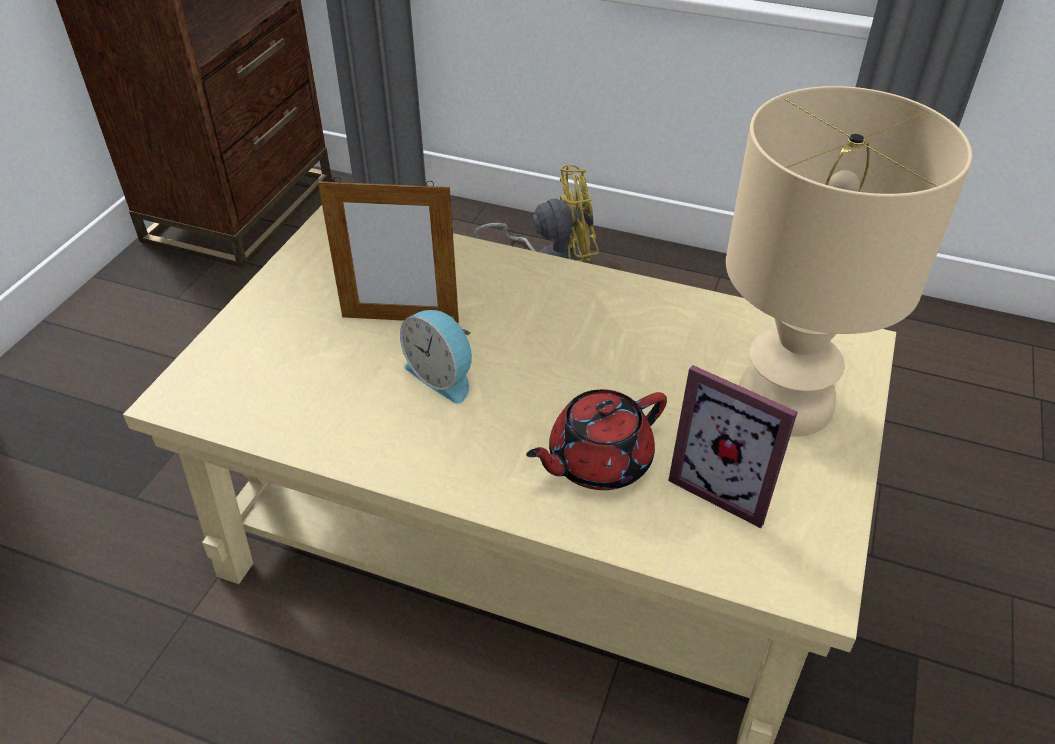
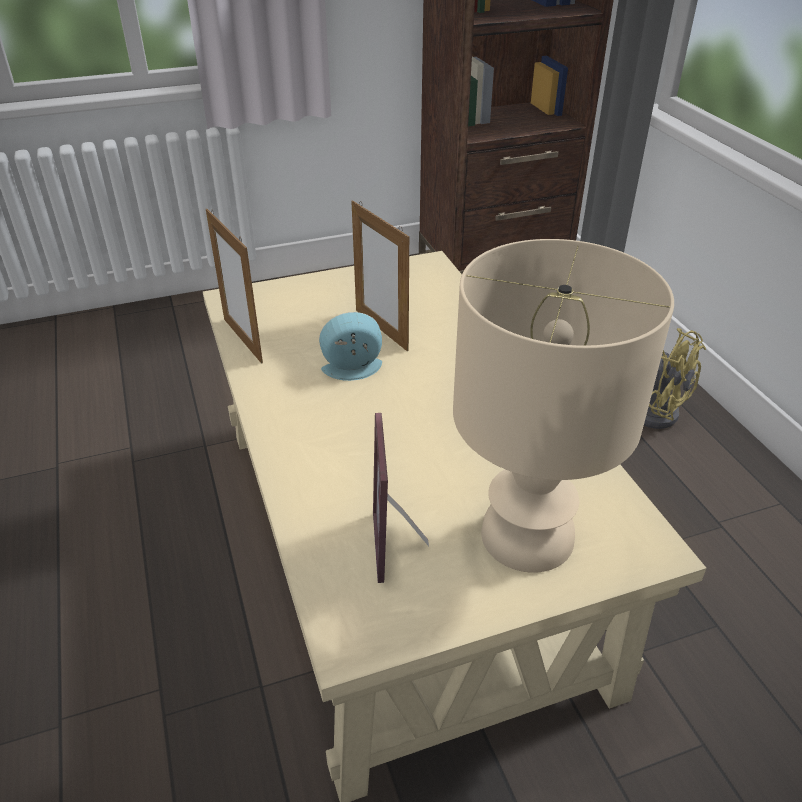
camera: 50 degrees right, 5 degrees down
(276, 430) = (243, 340): none -> picture frame
(442, 376) = (353, 370): alarm clock -> alarm clock turned 75 degrees clockwise
(597, 461) = (354, 471): red teapot -> none

